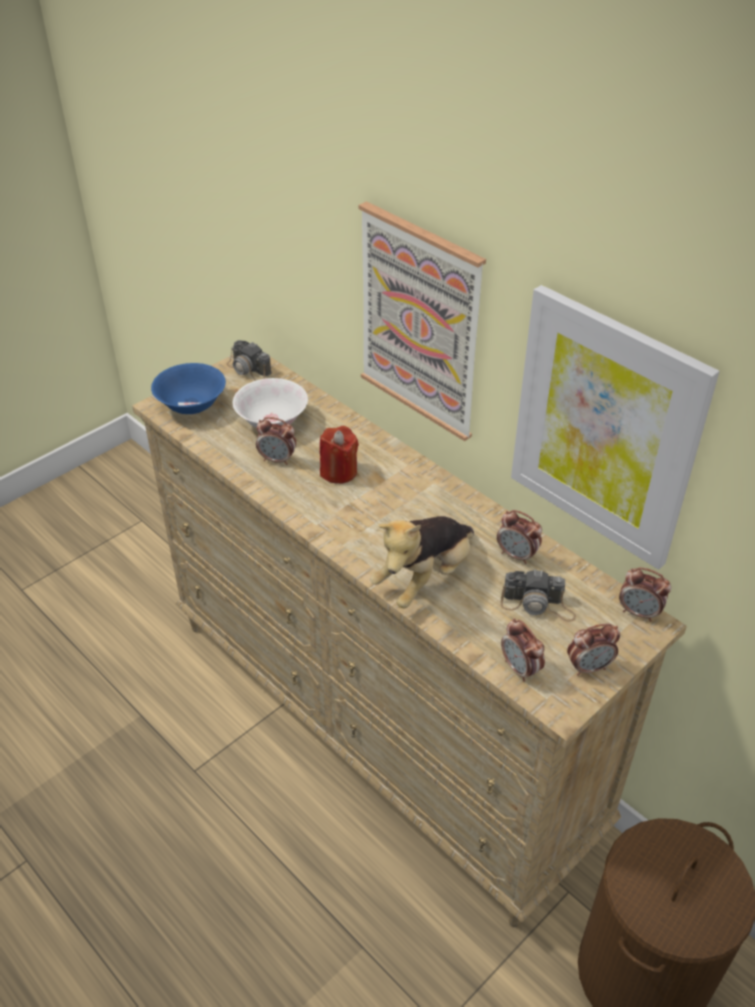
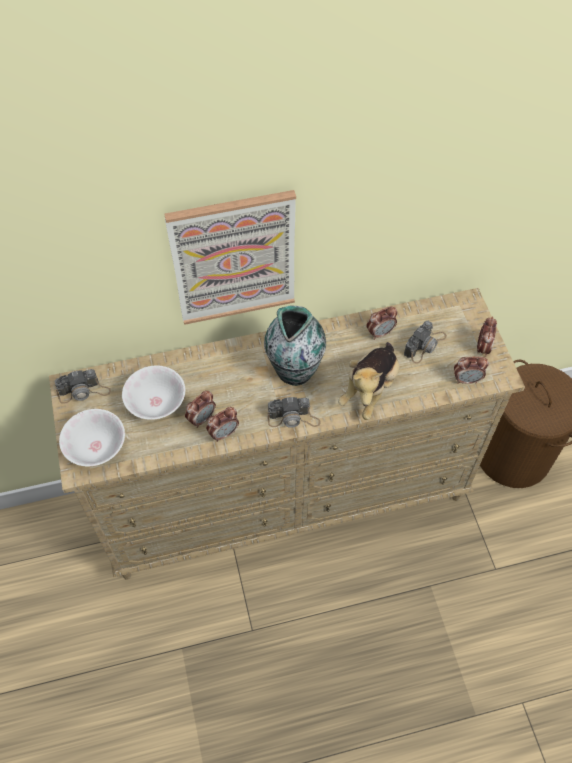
camera: 60 degrees left, 15 degrees up
(191, 405) = (96, 448): blue bowl -> white bowl
(331, 528) = (293, 418): none -> camera
(338, 472) = (240, 388): red candle -> none
(399, 503) = (295, 369): none -> vase
(424, 578) = (370, 389): plush toy -> plush toy turned 45 degrees clockwise
(605, 428) = (404, 228): picture -> none
(639, 612) = (457, 302): alarm clock -> alarm clock (224, 433)

